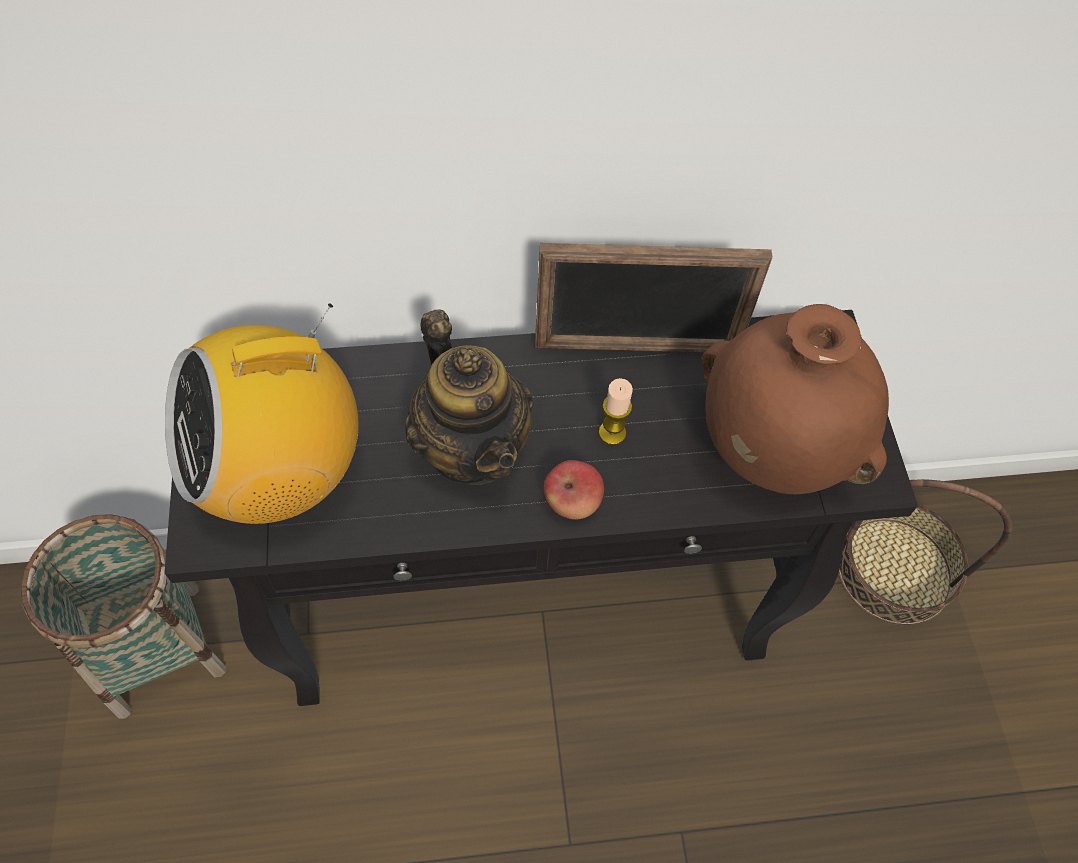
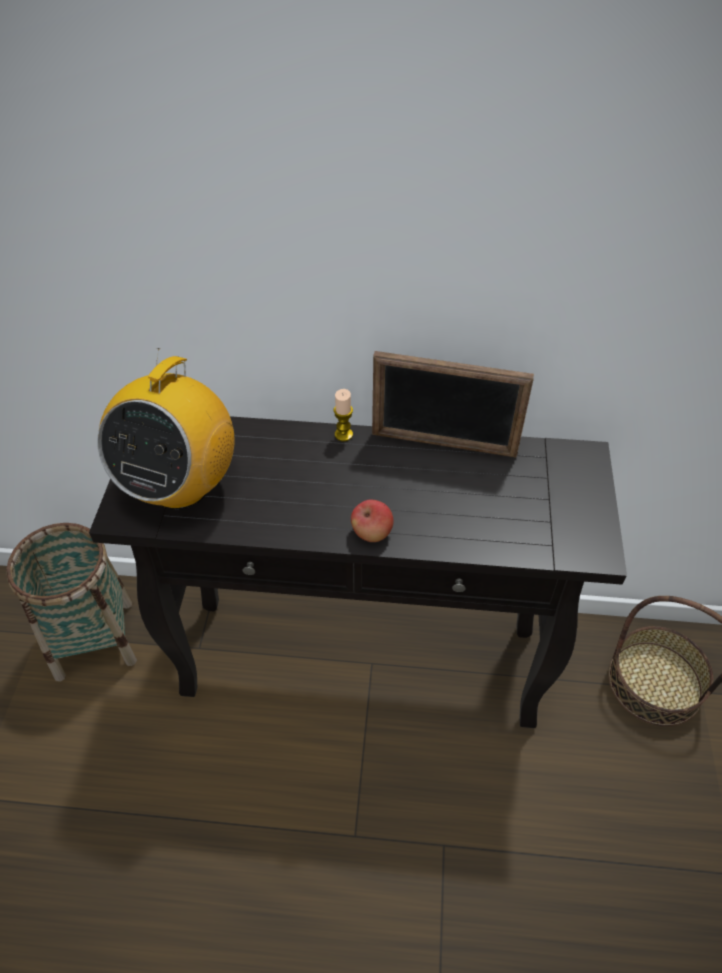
camera: 15 degrees right, 10 degrees down
(280, 473) = (180, 485): radio -> radio turned 60 degrees counterclockwise
(472, 448) = (311, 489): teapot -> none
(612, 433) = (411, 494): candle -> candle (343, 434)
(769, 450) = (523, 522): brown vase -> none

